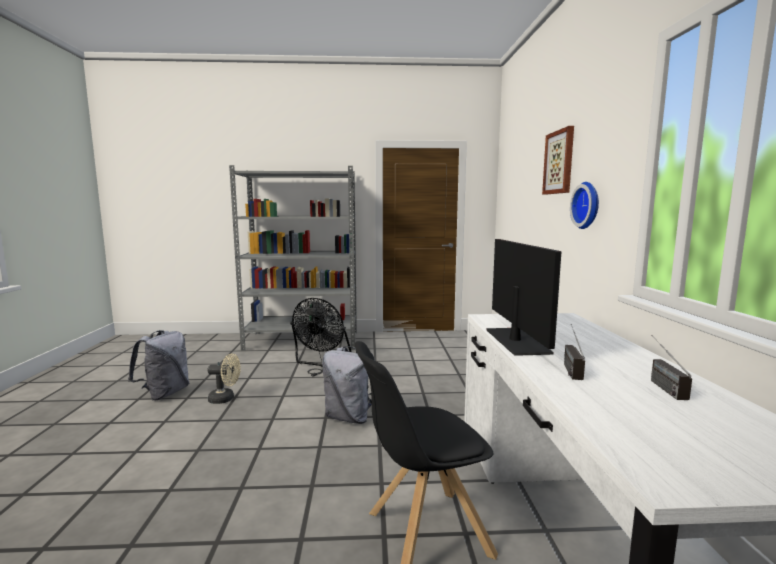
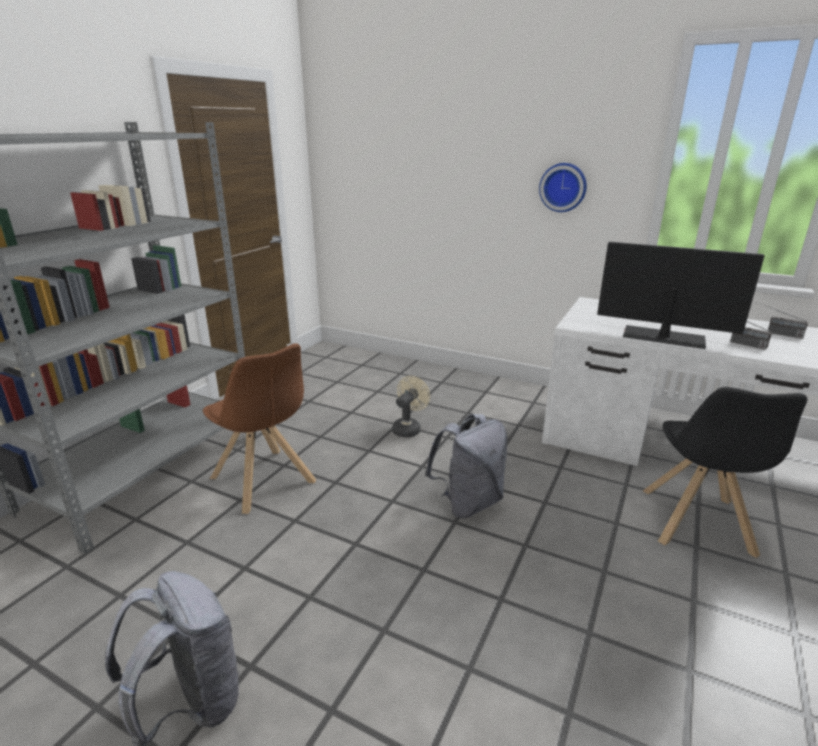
camera: 60 degrees left, 15 degrees up
(225, 399) = (307, 610): beige fan -> beige fan (408, 428)
(317, 362) = (265, 482): black fan -> brown chair
(559, 162) = (498, 132): picture -> none

